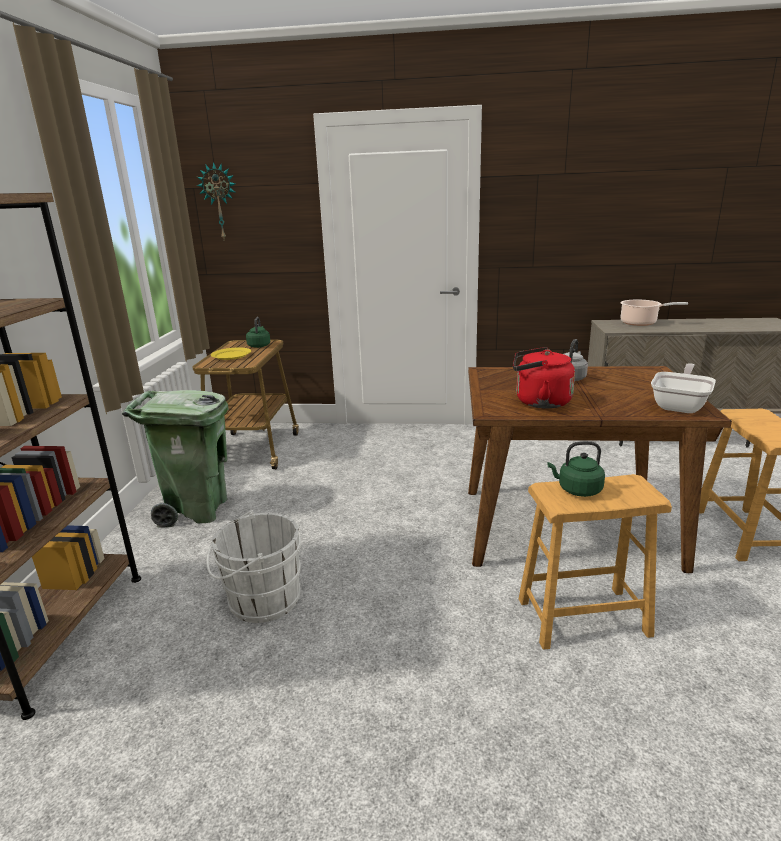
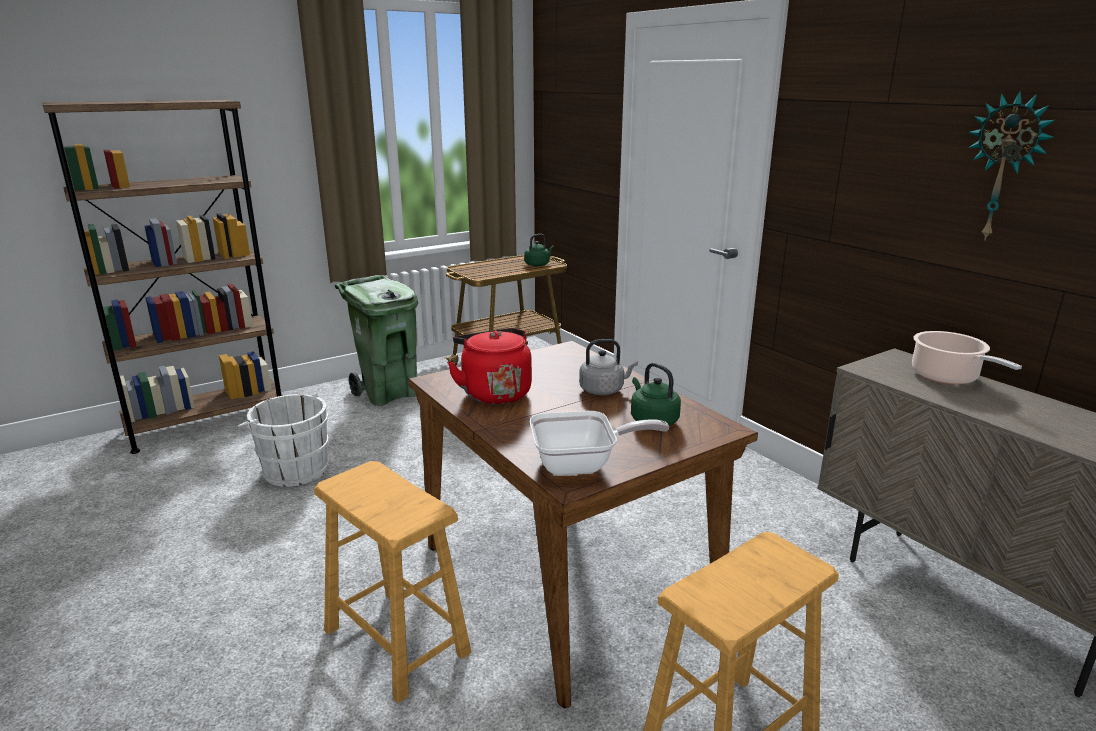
camera: 50 degrees right, 0 degrees up
(220, 202) = (554, 107): wall clock -> wall clock (1005, 168)
(231, 355) = (494, 266): yellow plate -> none
(577, 490) = (378, 485): green kettle -> green kettle (652, 420)

